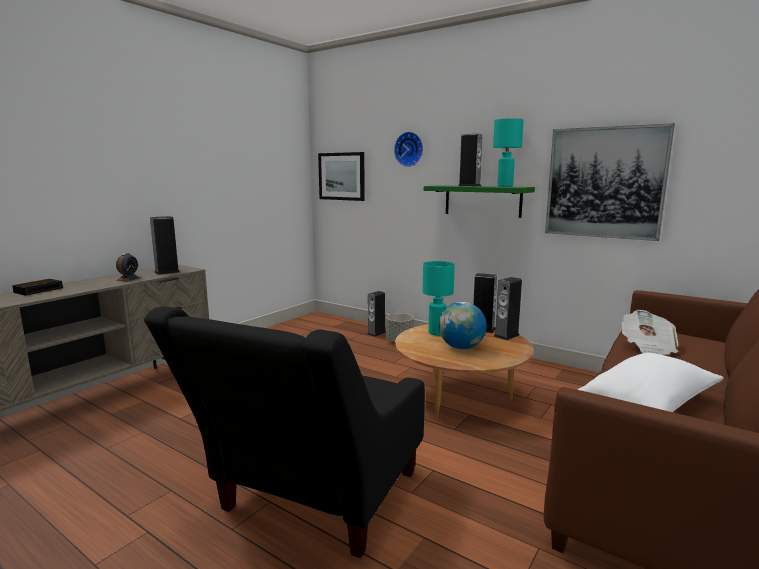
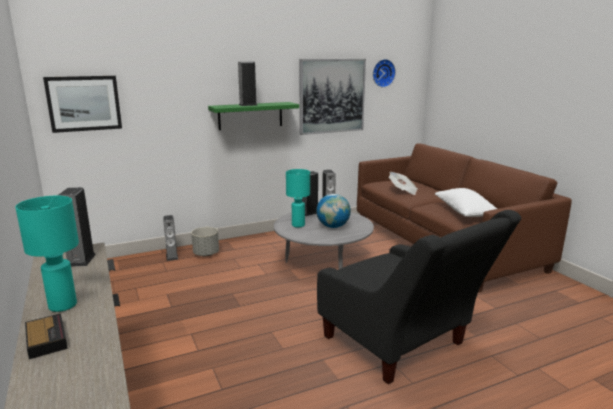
camera: 60 degrees left, 5 degrees up
(128, 279) = (82, 281): alarm clock -> none
(409, 149) = (174, 73): wall clock -> wall clock (382, 73)
(460, 397) = (323, 264): brown coffee table -> grey coffee table
(505, 186) = (274, 103): turquoise table lamp -> turquoise table lamp (62, 305)

